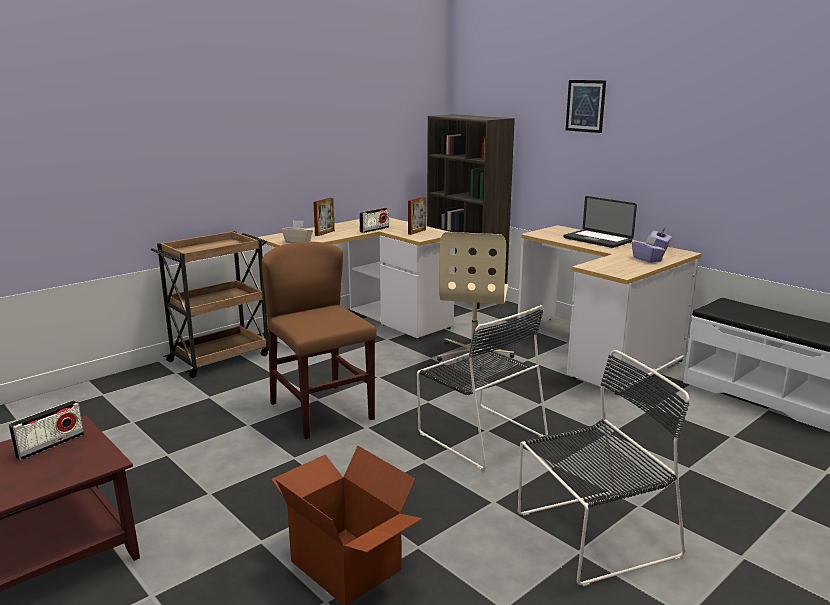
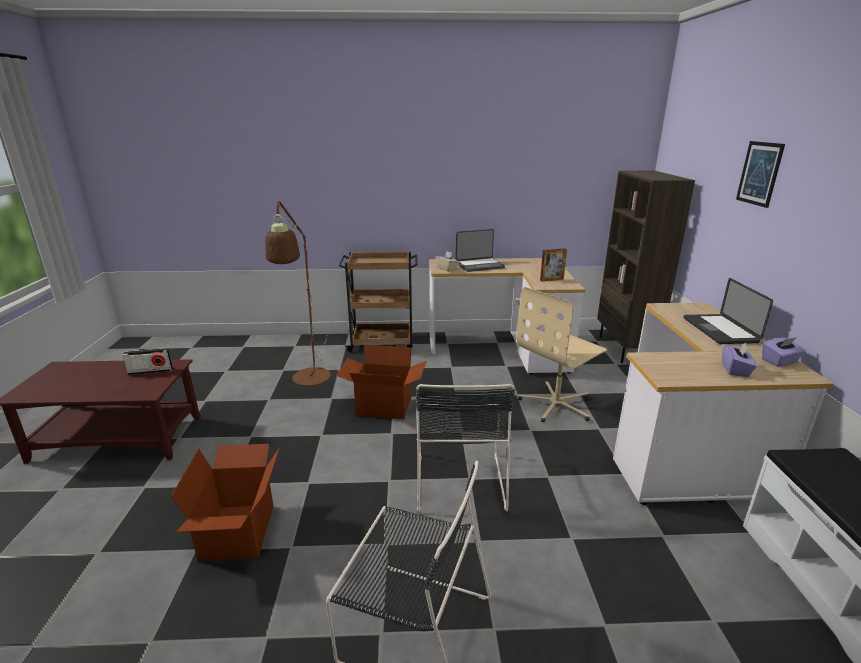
camera: 40 degrees right, 5 degrees up
(192, 420) = (310, 381): none -> brown floor lamp
(321, 411) = (384, 407): brown chair -> cardboard box
(324, 233) = (479, 265): picture frame -> laptop
(374, 229) = (522, 270): radio -> none

